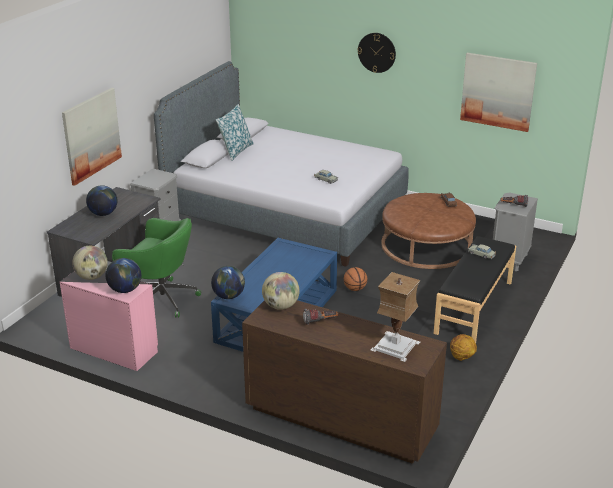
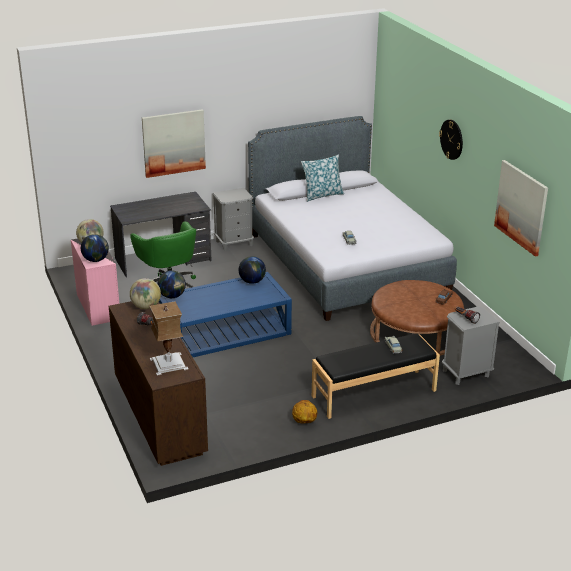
camera: 40 degrees right, 0 degrees up
(103, 214) = (159, 206): globe -> globe (252, 281)
(355, 289) = (306, 339): basketball -> none

